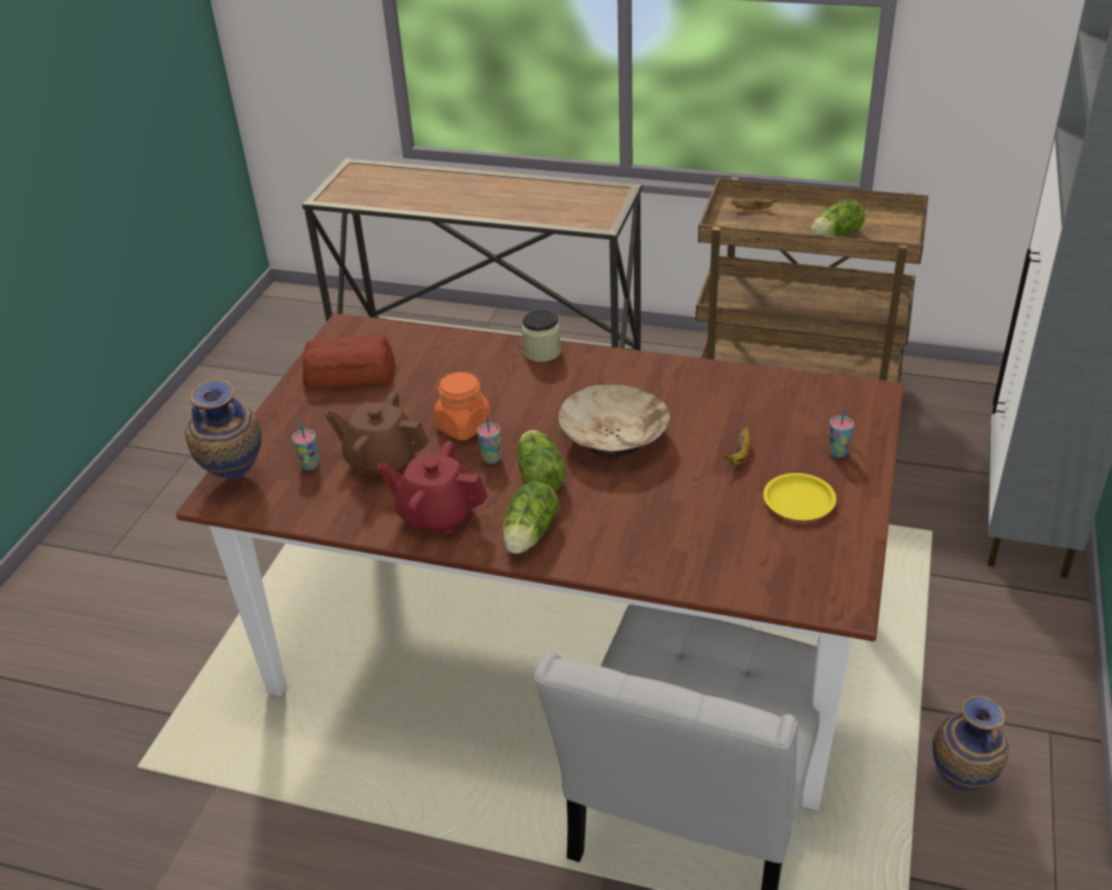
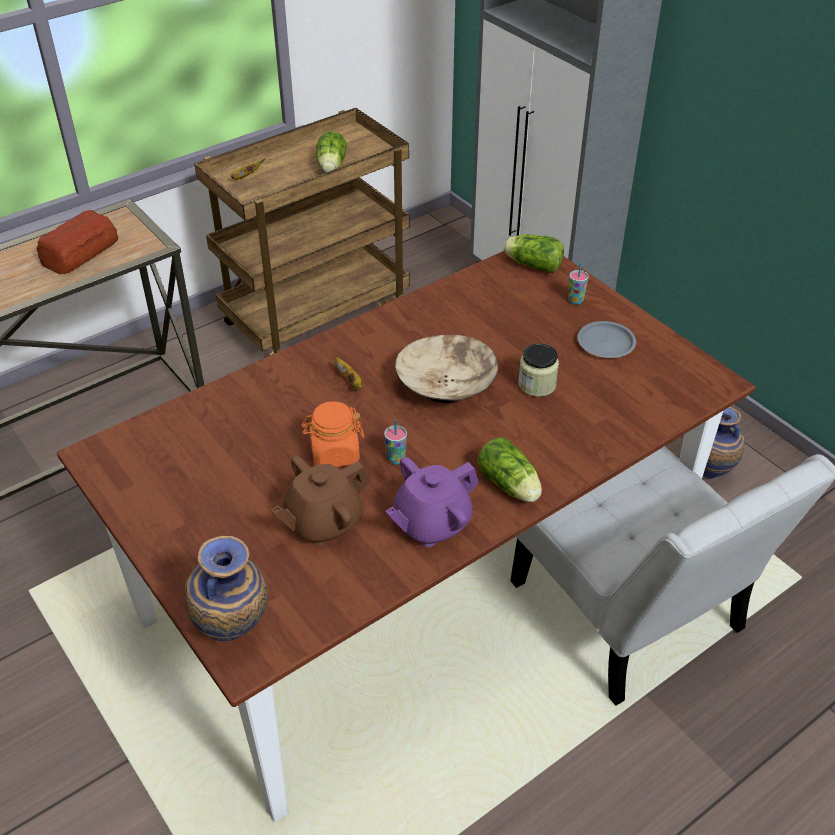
camera: 55 degrees left, 5 degrees up
(310, 465) = (274, 572): cup -> none
(351, 374) = (172, 484): bread -> bread (81, 251)
(437, 515) = (431, 524): red teapot -> purple teapot
(539, 474) = (444, 443): lettuce -> lettuce (531, 264)
(542, 352) = (292, 363): jar -> jar (537, 385)
(740, 456) = (532, 340): banana -> banana (350, 381)
(799, 501) = (606, 343): yellow plate -> grey plate

